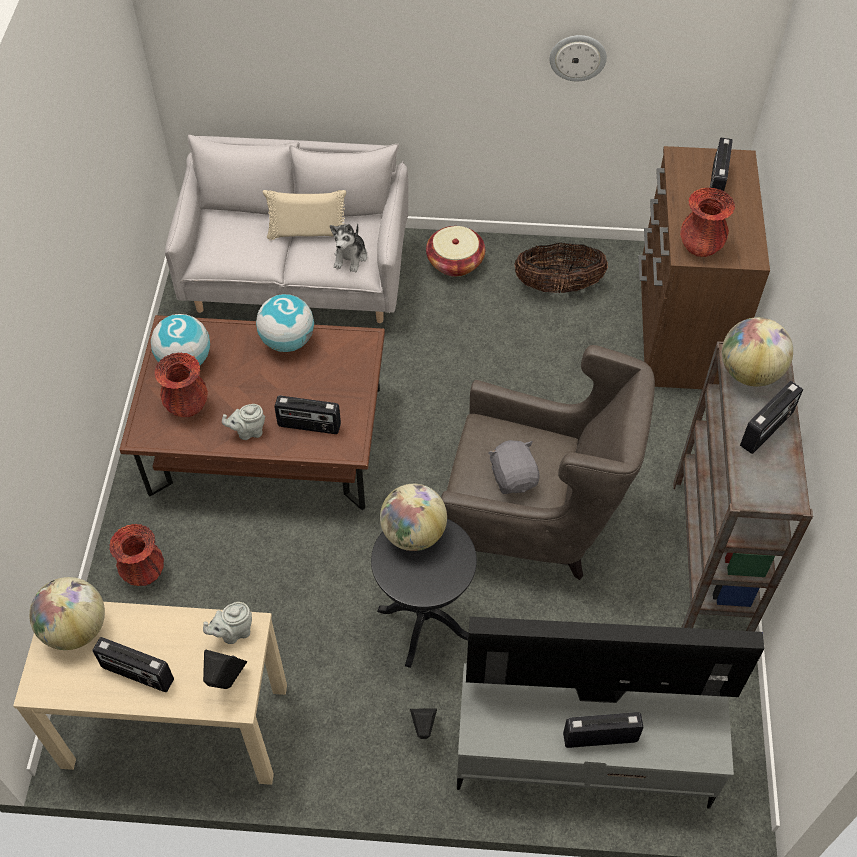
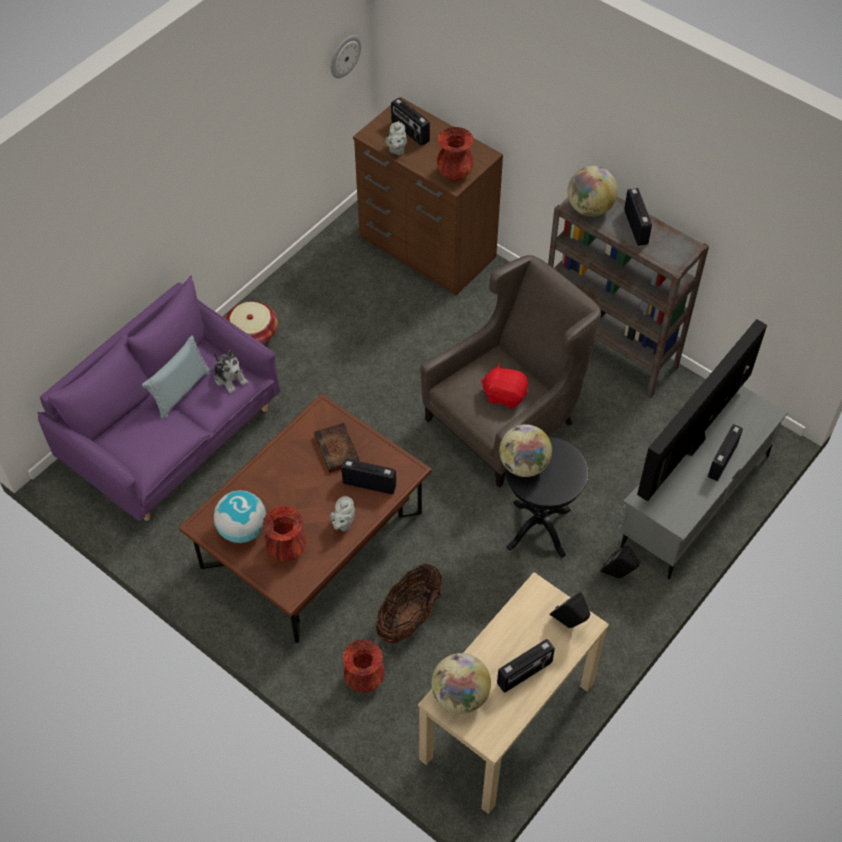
camera: 55 degrees left, 0 degrees up
(233, 632) = (533, 601): grey teapot -> grey teapot (397, 149)
(287, 341) = (281, 456): globe -> none
(296, 276) = (173, 437): grey sofa -> purple sofa
(307, 233) = (180, 391): beige pillow -> blue pillow
(309, 426) = (369, 484): radio -> radio turned 120 degrees counterclockwise
(328, 379) = (338, 450): none -> book
(514, 477) = (504, 395): grey plush toy -> red plush toy
(558, 286) = (330, 289): basket -> basket (409, 617)
(578, 57) = (267, 119): wall clock -> wall clock (344, 56)

